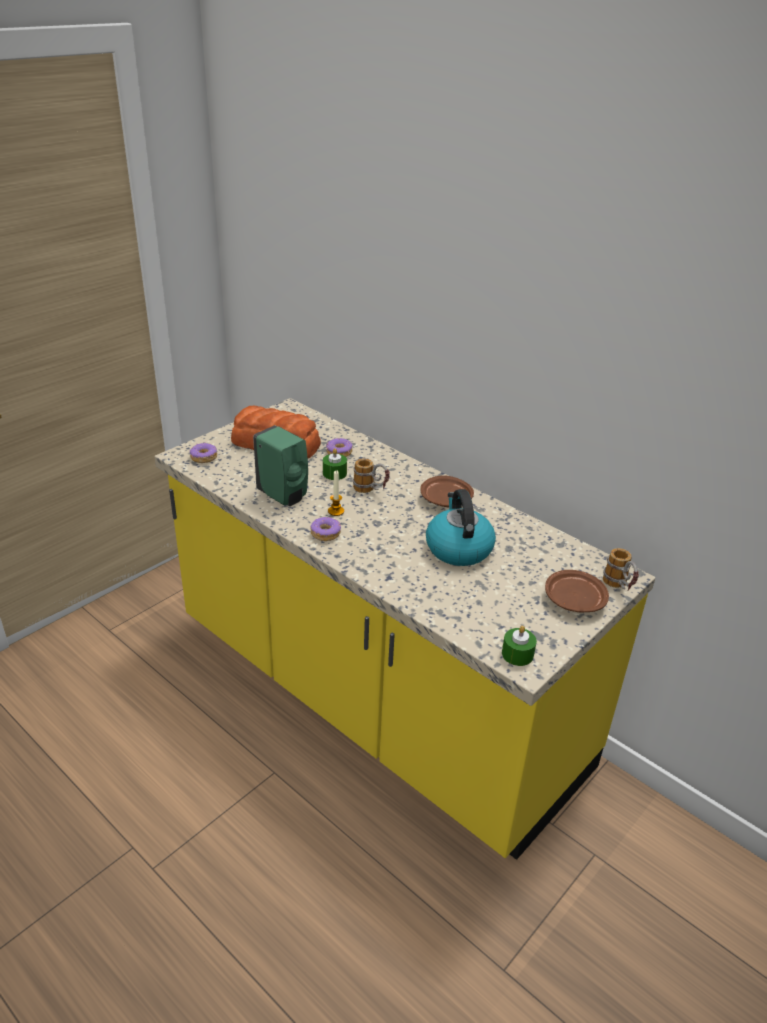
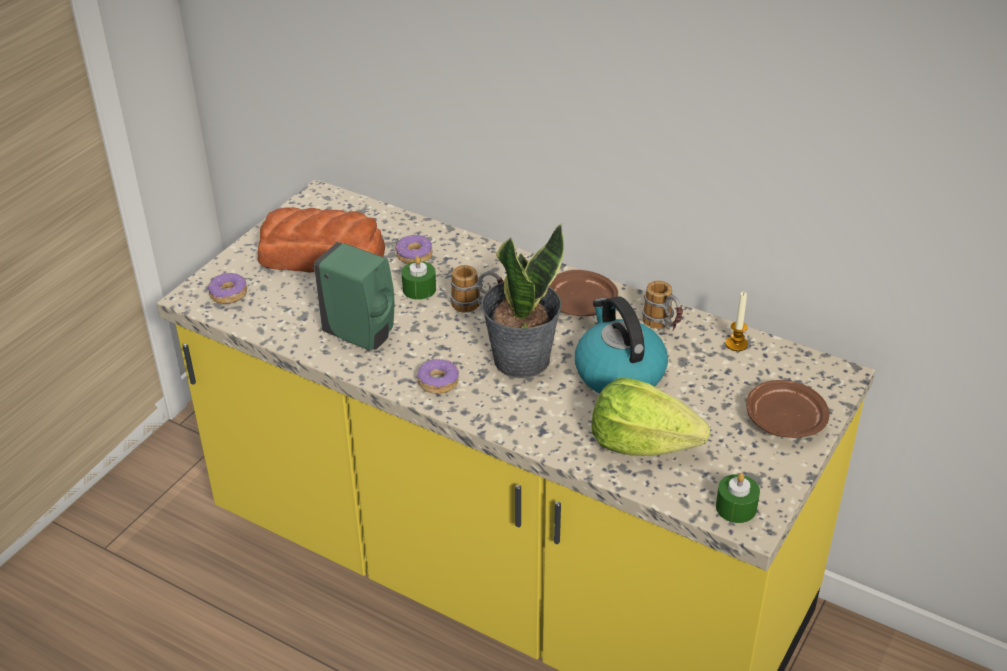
camera: 10 degrees left, 5 degrees up
(336, 511) = (440, 346): candle -> candle (736, 344)
(390, 528) = (520, 359): none -> potted plant
(460, 598) = (642, 444): none -> lettuce
(619, 587) = (835, 392): mug -> mug (663, 328)

